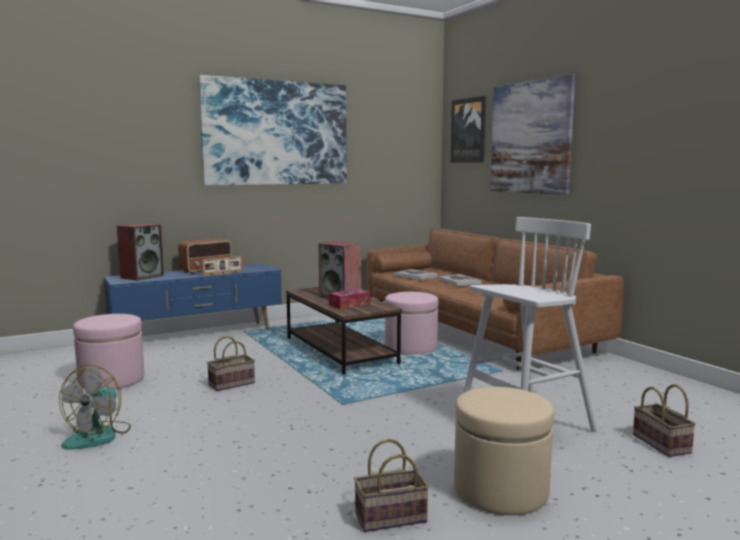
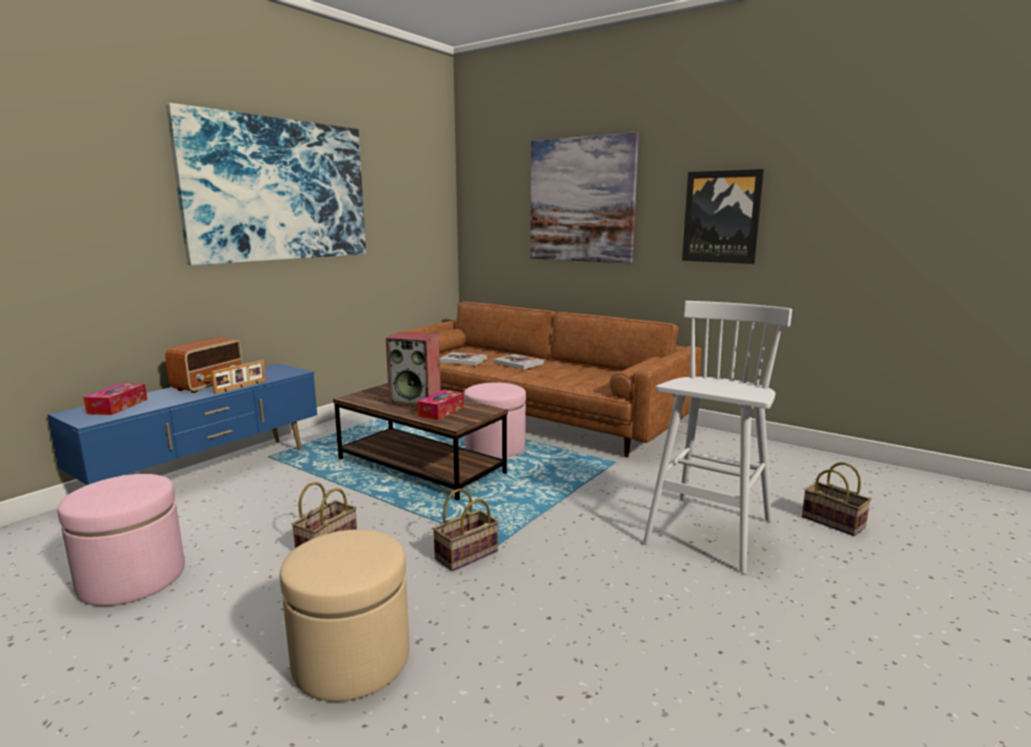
camera: 25 degrees left, 5 degrees up
(98, 436) = (199, 692): fan -> none
(142, 276) = (118, 406): speaker -> tissue box
(389, 519) = (713, 706): basket -> basket (466, 556)
(469, 130) = (496, 189): picture -> picture (721, 217)
(500, 490) = (772, 624): beige ottoman -> beige ottoman (351, 659)

